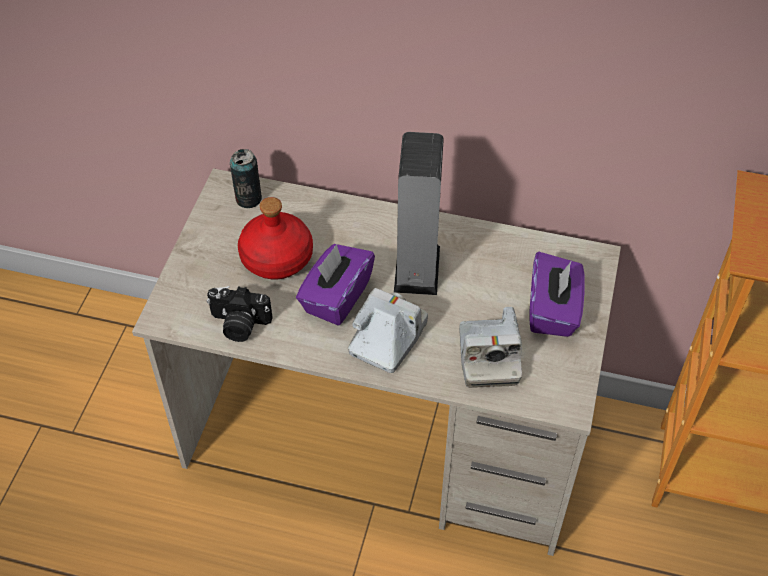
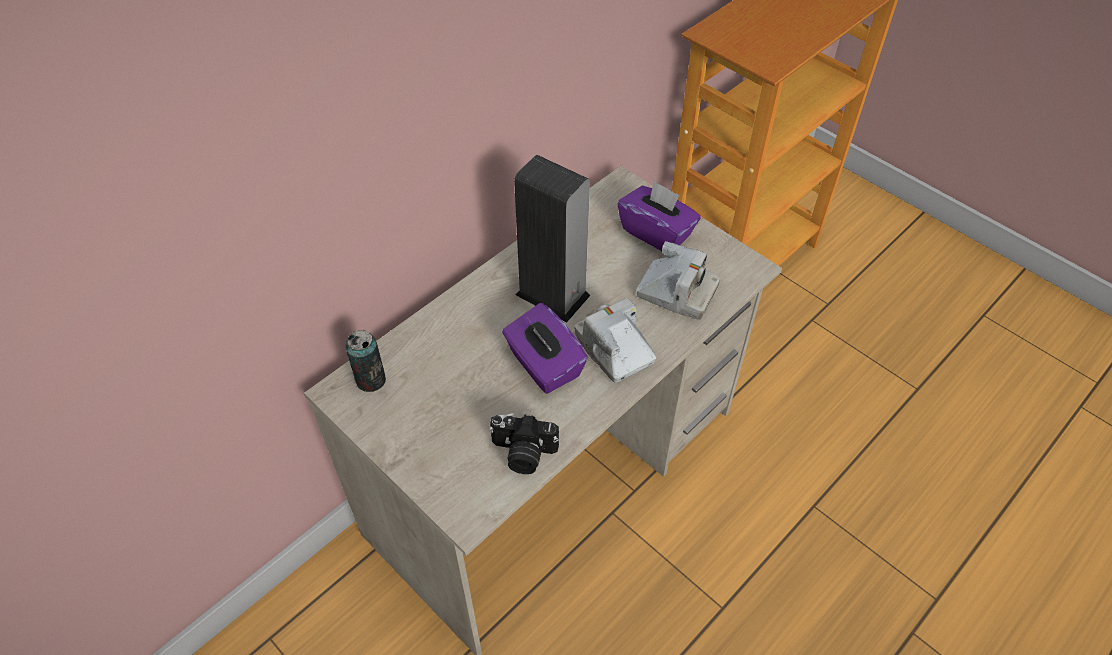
camera: 60 degrees left, 0 degrees up
(239, 325) = (523, 454): camera -> camera turned 60 degrees clockwise
(276, 258) = (463, 390): red bottle -> none

